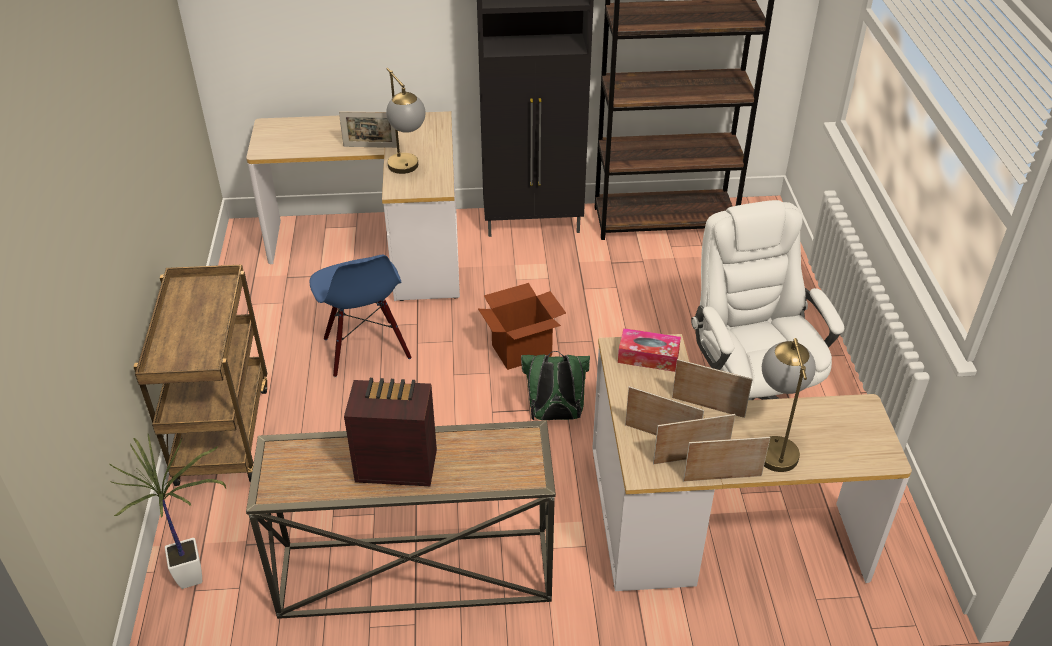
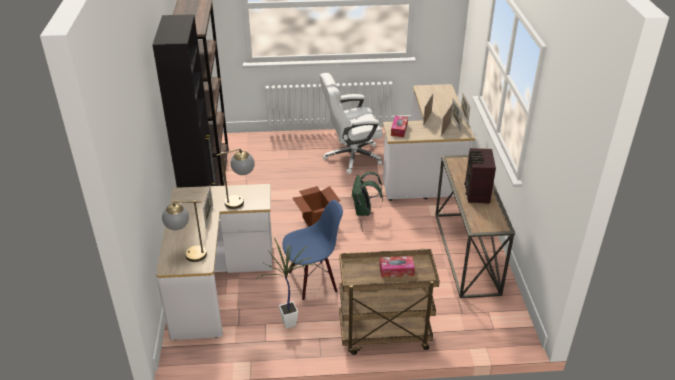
camera: 90 degrees left, 5 degrees down
(192, 334) = (396, 270): none -> tissue box
(196, 579) = (487, 329): potted plant -> potted plant (290, 321)
(774, 444) = (444, 107): table lamp -> table lamp (188, 255)

